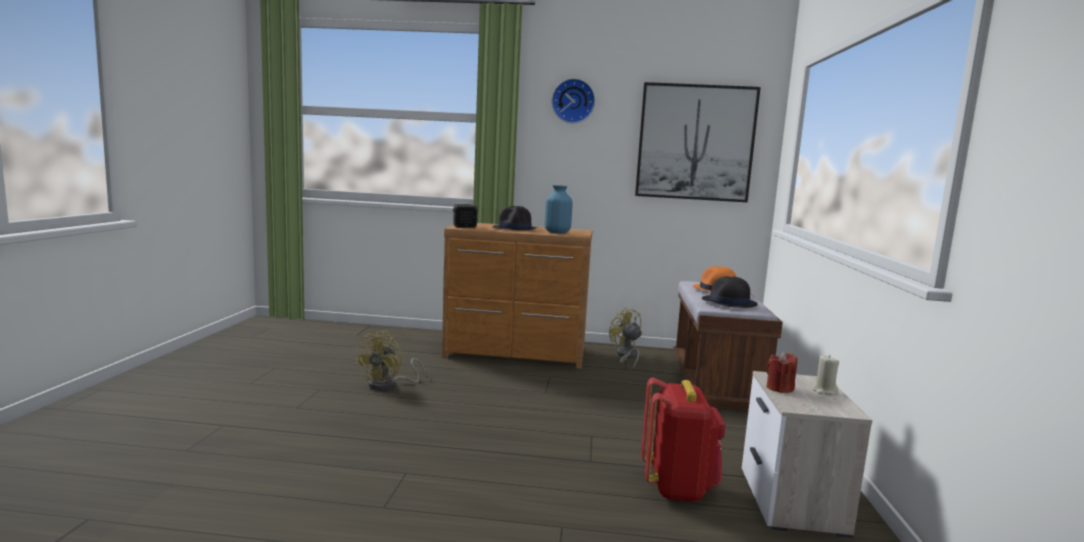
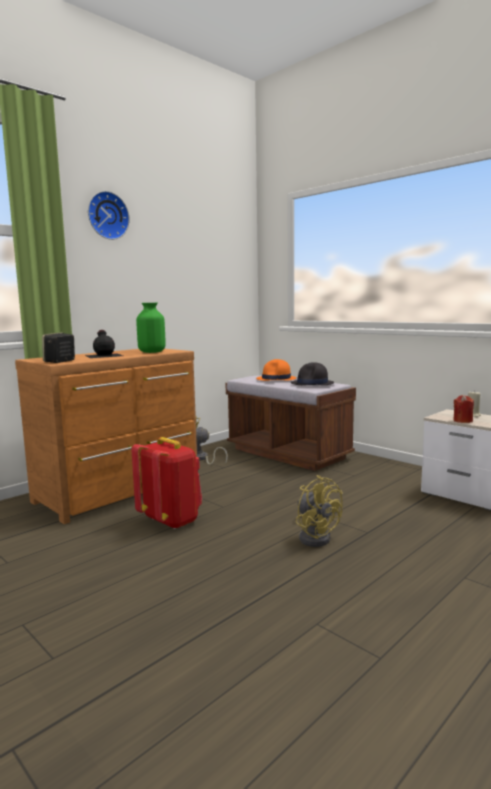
camera: 50 degrees left, 0 degrees up
(389, 385) = (87, 573): yellow fan -> yellow fan (315, 536)
(515, 228) = (104, 355): black hat -> black bottle
(557, 232) = (152, 352): blue vase -> green vase
(677, 488) = (431, 518): red backpack -> red backpack (171, 520)
(695, 143) = (207, 259): picture -> none

